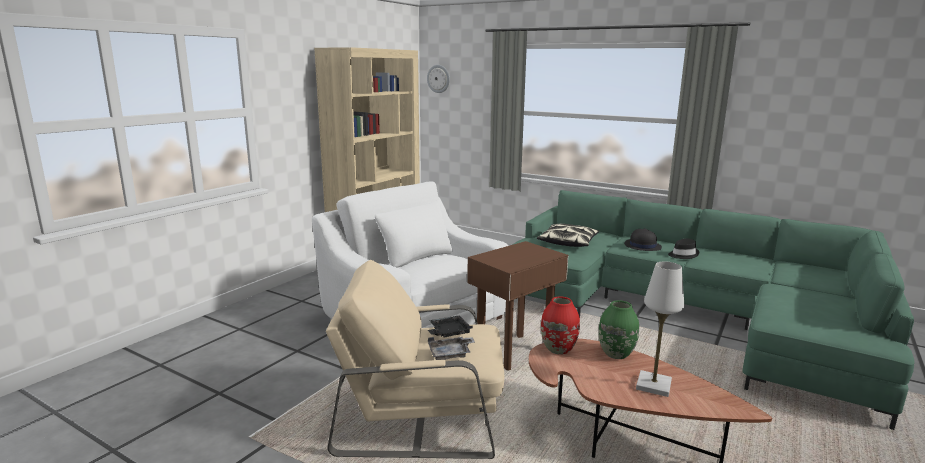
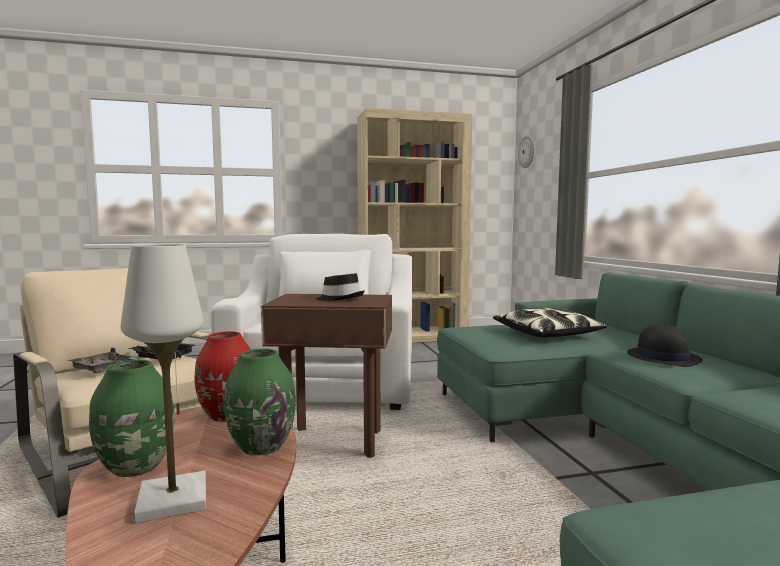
camera: 45 degrees right, 10 degrees down
(605, 385) = (137, 467): none -> green vase
(682, 255) = (720, 381): black hat -> black hat (340, 298)

